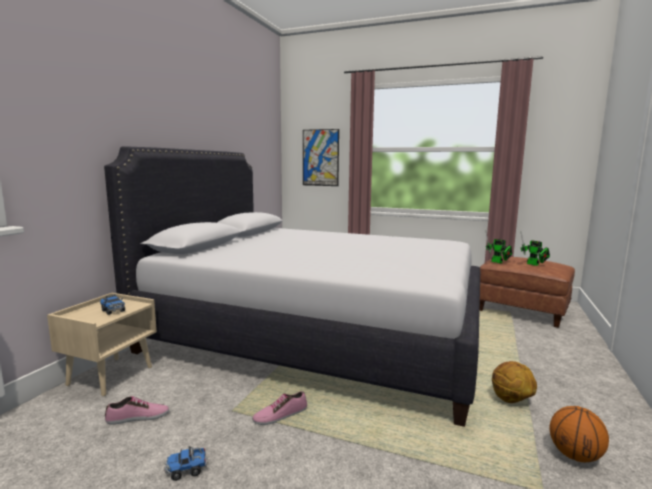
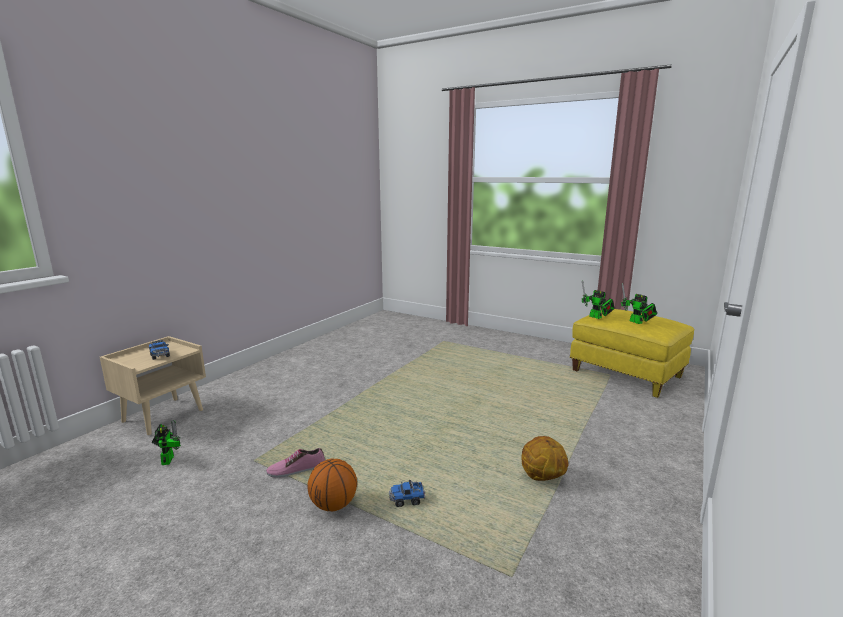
camera: 10 degrees right, 5 degrees up
(138, 417) = (168, 458): shoe -> toy robot
(187, 470) = (187, 512): toy truck -> toy truck (407, 500)
(317, 334) = (378, 387): white bed -> none
(320, 157) = (419, 188): picture -> none
(522, 310) = (627, 374): brown ottoman -> yellow ottoman
(574, 455) = (572, 544): basketball -> basketball (333, 505)

